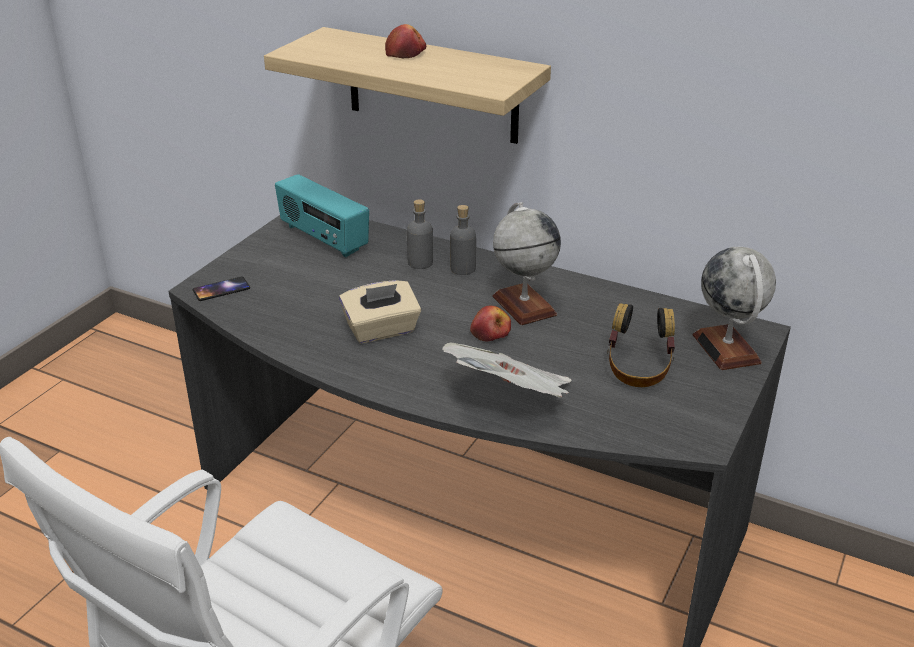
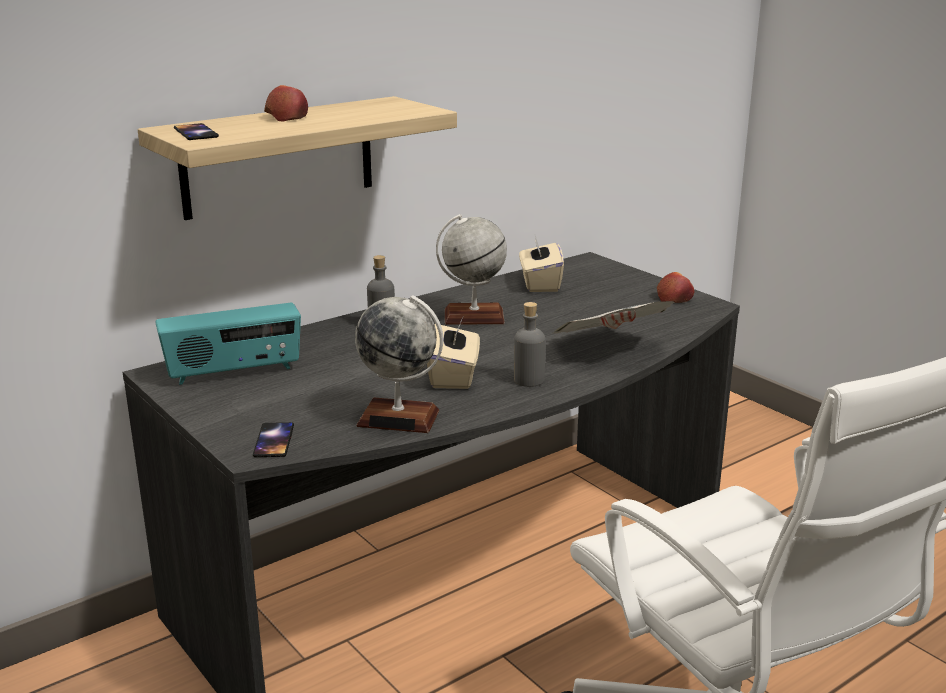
camera: 65 degrees left, 10 degrees down
(319, 43) = (195, 133): none -> phone
(420, 262) = (347, 339): grey bottle -> grey bottle (529, 380)
(490, 333) = (504, 336): apple -> apple (674, 297)
(638, 369) = (606, 302): headphones -> none
(648, 319) = (540, 284): none -> beige tissue box
(726, 349) = (602, 273): globe -> globe (399, 418)

